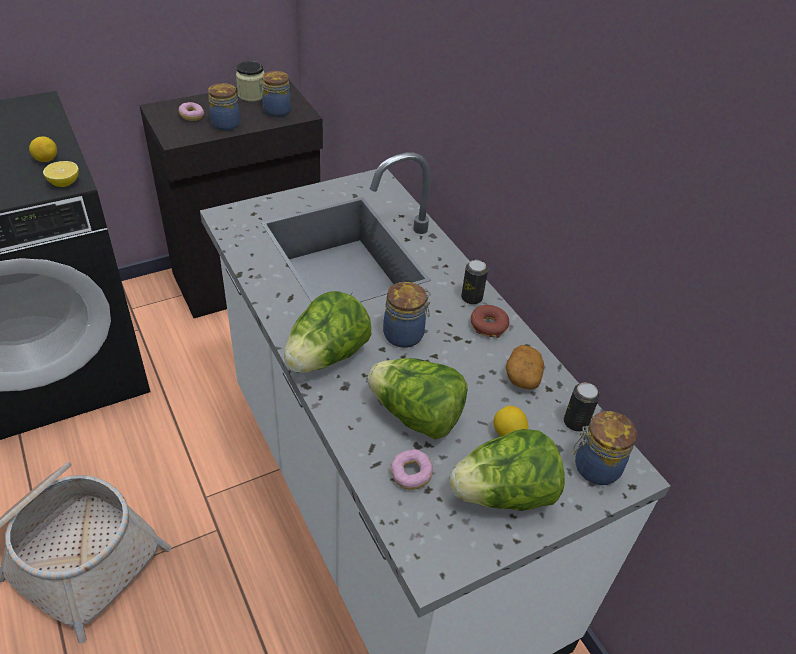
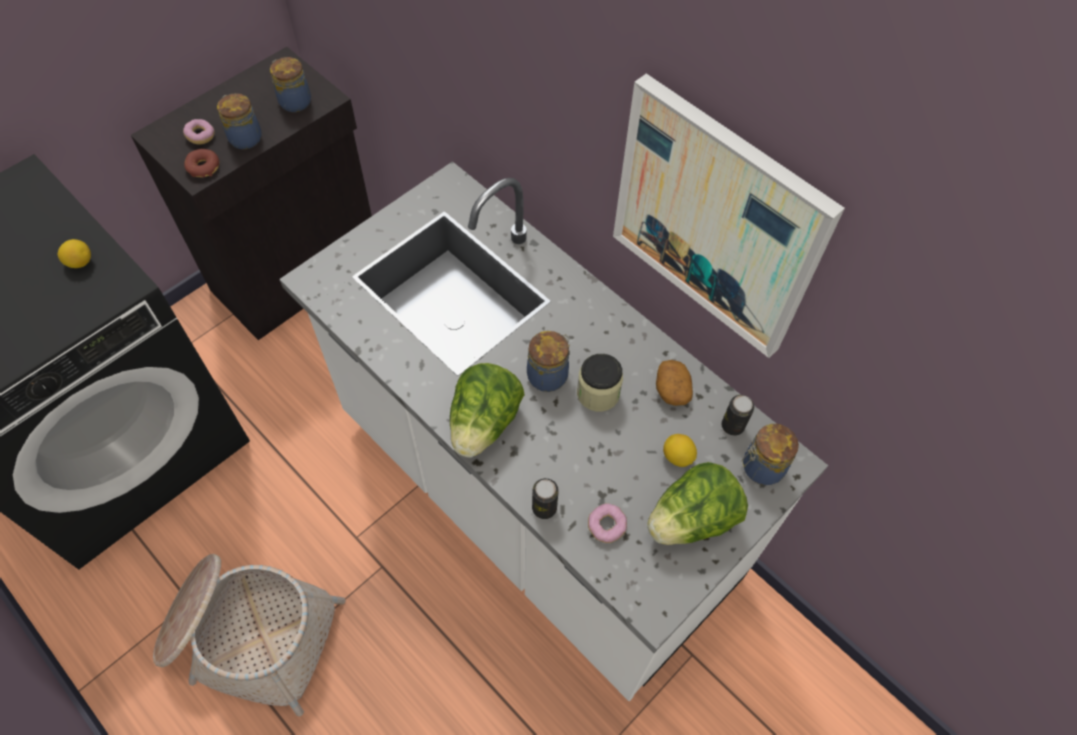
camera: 15 degrees left, 15 degrees up
(64, 183) = (118, 289): lemon -> none
(252, 95) = (255, 84): jar -> jar (598, 393)
(416, 416) = (590, 463): lettuce -> none
(471, 298) = (597, 312): can -> can (544, 508)
(488, 325) = (623, 340): donut -> donut (203, 167)
(592, 184) = (716, 220): none -> picture

